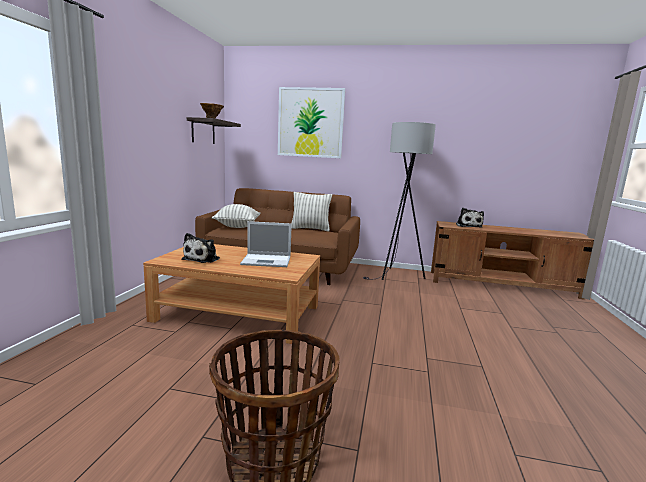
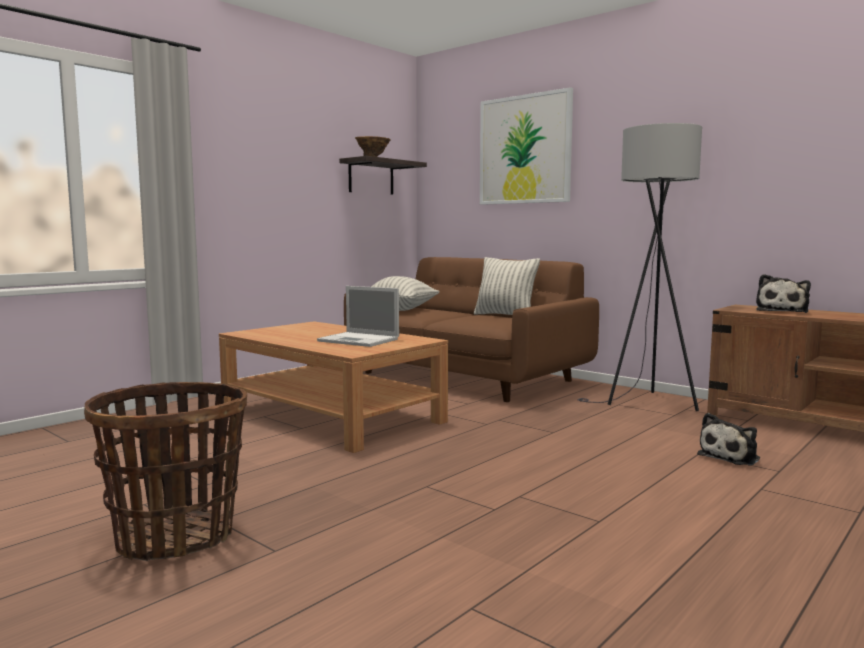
camera: 30 degrees right, 5 degrees down
(203, 259) = (287, 334): plush toy -> plush toy (731, 457)

